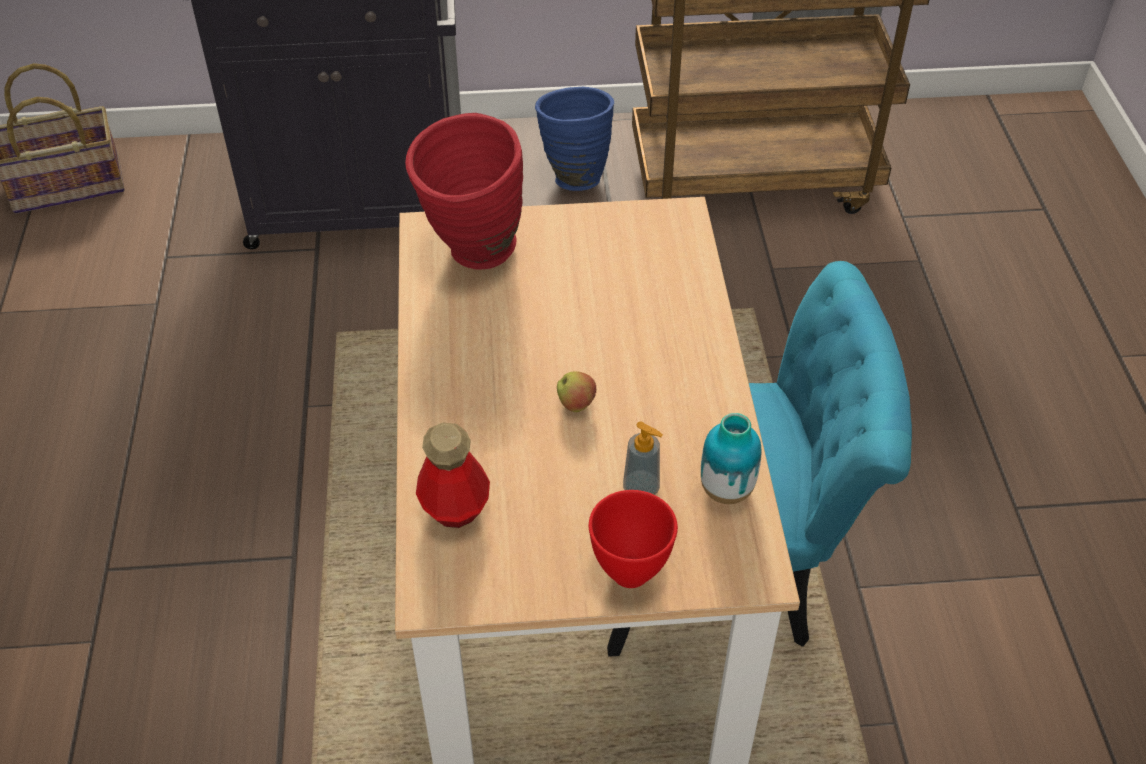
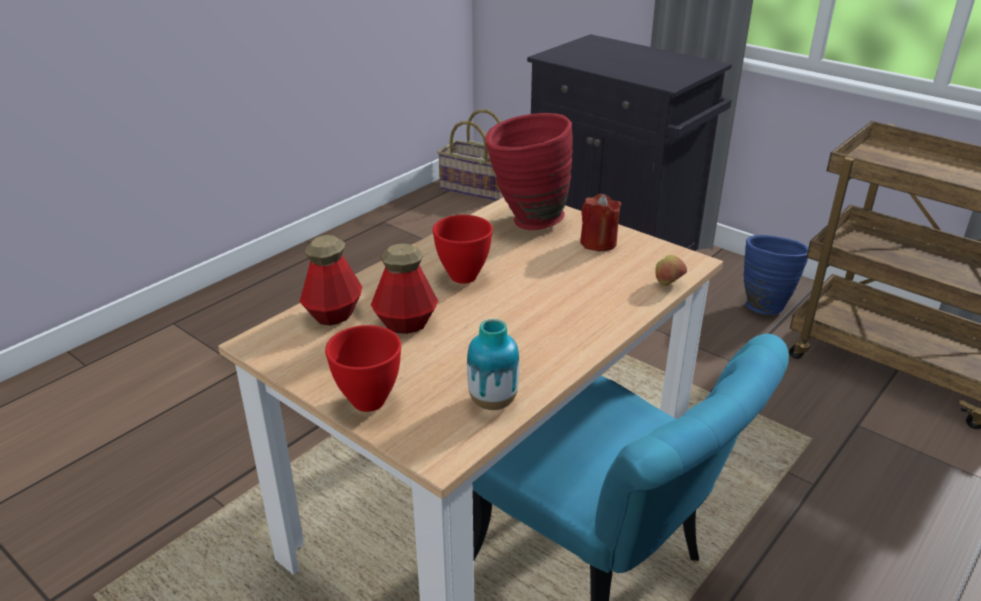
camera: 45 degrees right, 15 degrees down
(510, 369) = (464, 276): none -> red bowl
(539, 466) = (406, 323): none -> bottle
(576, 242) = (598, 243): none -> red candle
(576, 404) = (473, 310): apple -> apple (668, 284)
(641, 489) = (443, 368): soap dispenser -> none

